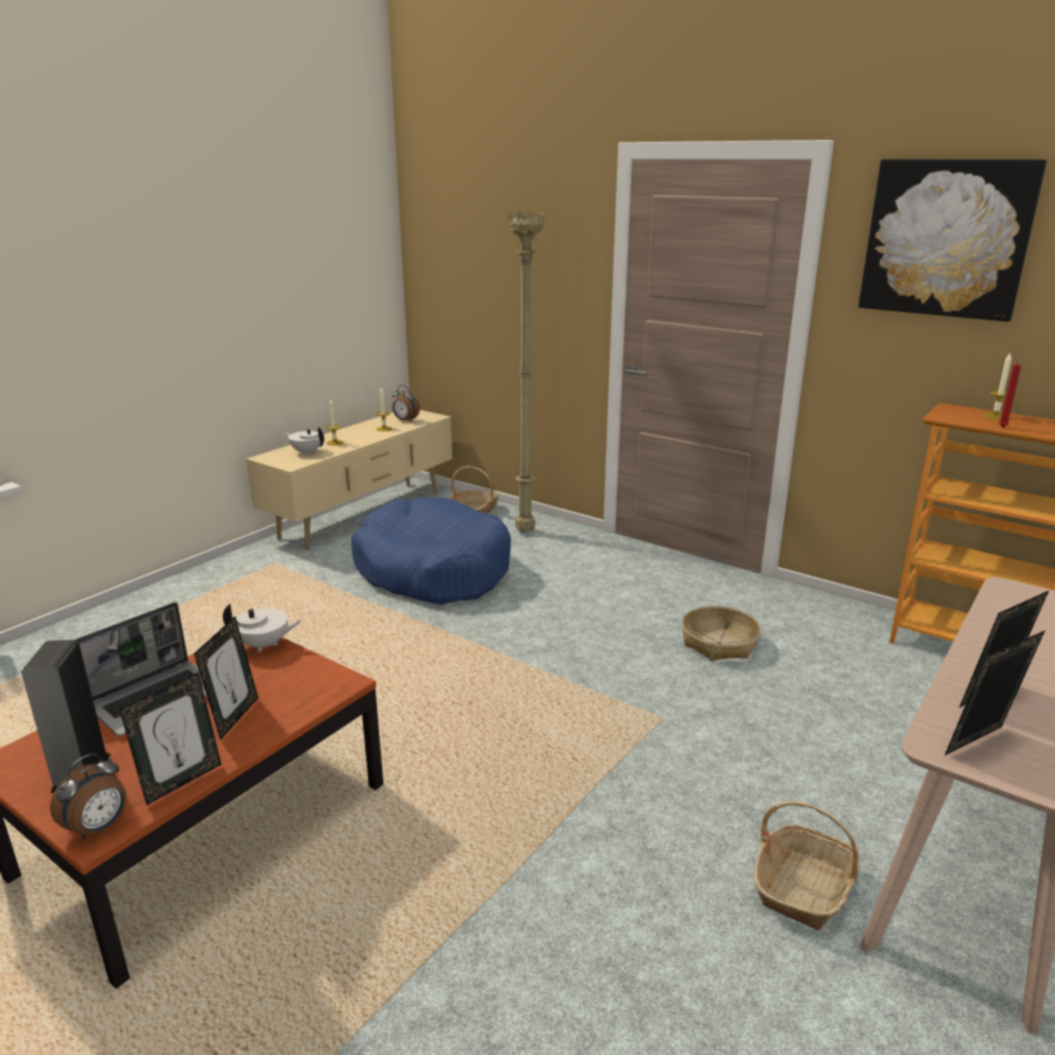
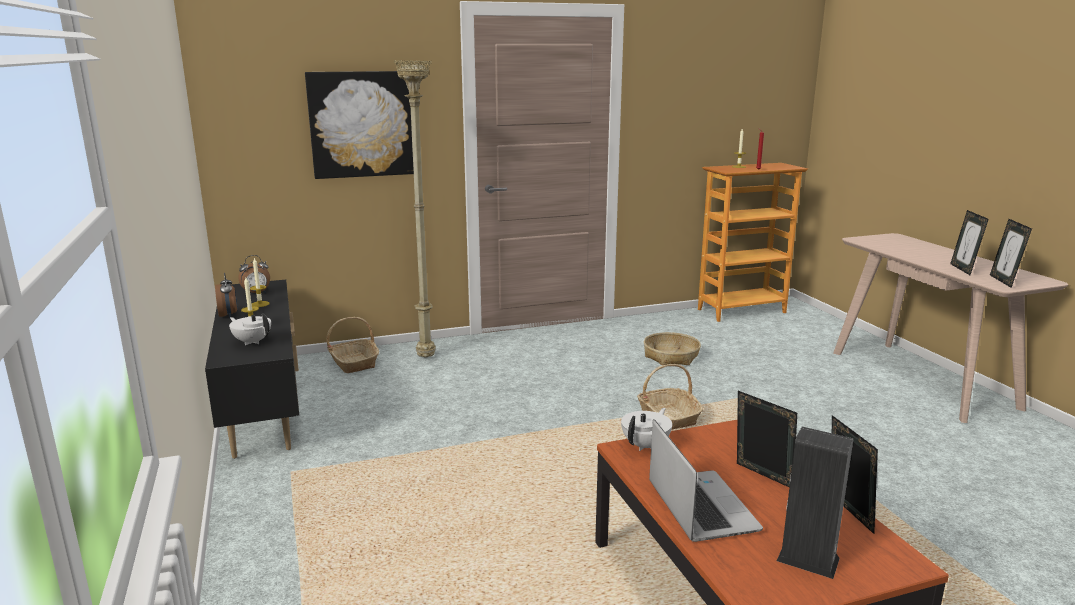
camera: 55 degrees left, 5 degrees down
(99, 827) = (898, 559): alarm clock -> alarm clock (228, 315)
(306, 452) = (252, 342): white teapot -> white teapot turned 60 degrees clockwise
(363, 515) = (264, 405): beige tv stand -> black tv stand
(433, 570) = (433, 407): blue dog bed -> none
(803, 887) = (914, 418): basket -> basket (667, 417)
(946, 239) = (693, 66): picture -> picture (362, 124)

